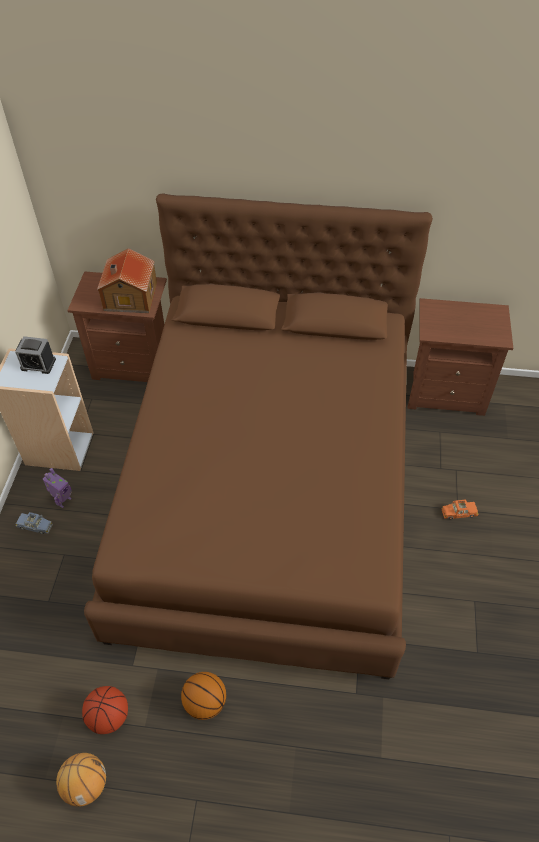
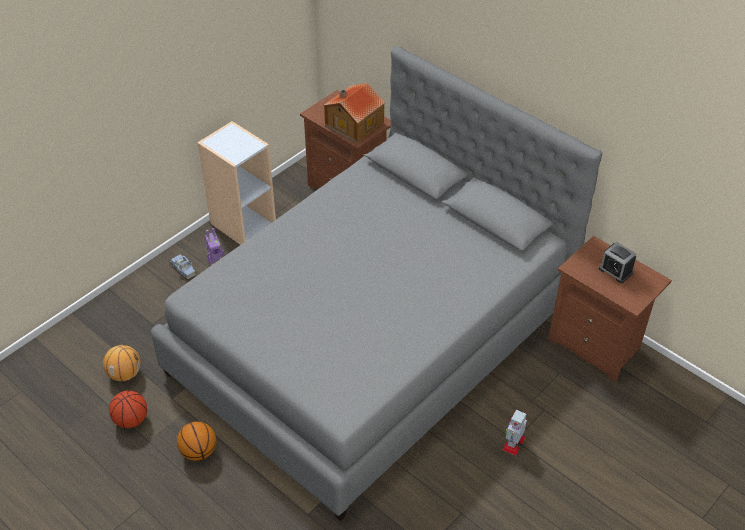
camera: 35 degrees right, 5 degrees down
(38, 364) = (242, 141): alarm clock -> alarm clock (615, 271)
(86, 784) = (85, 450): basketball -> basketball (125, 374)
(270, 488) = (373, 337): brown bed -> grey bed
(459, 512) = (513, 443): orange toy car -> toy robot

